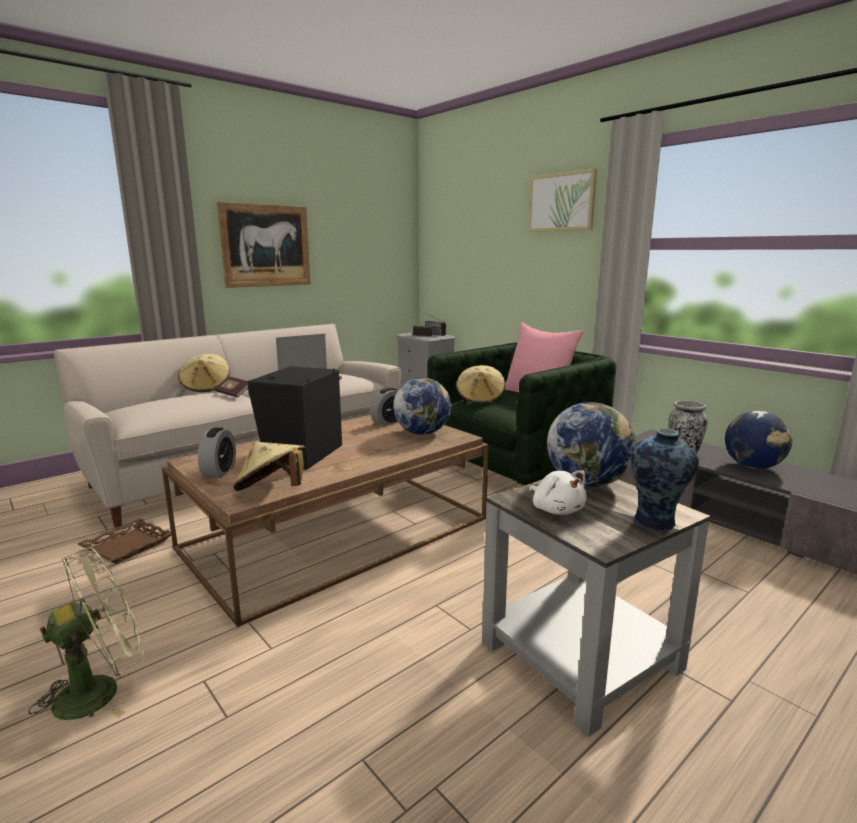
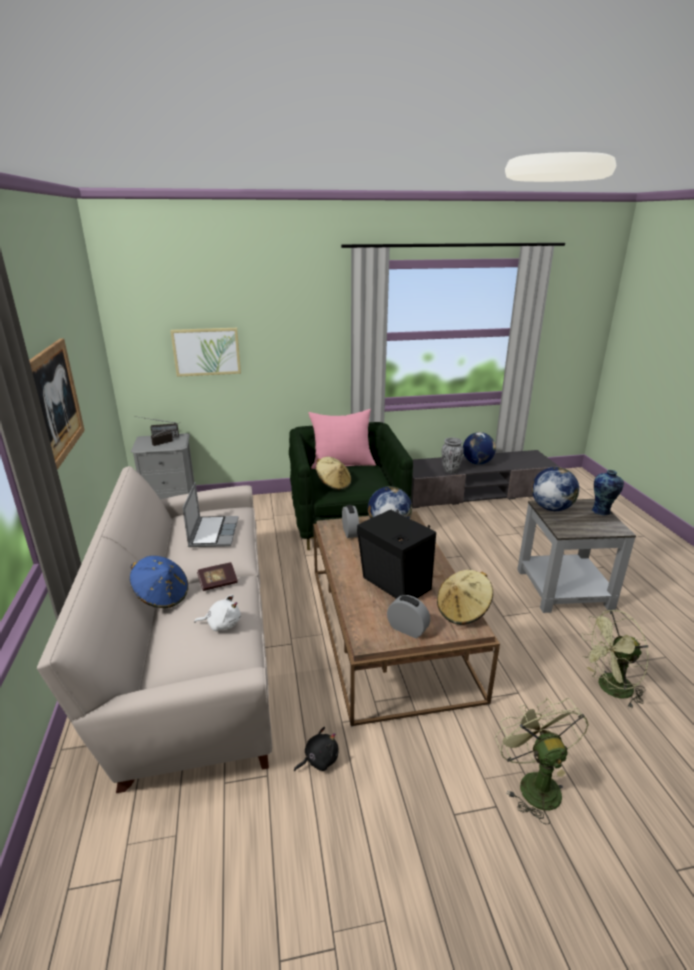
camera: 60 degrees left, 10 degrees up
(127, 545) = (319, 759): brown tray -> black plush toy
(206, 387) = (162, 596): beige hat -> blue hat
(328, 751) = (609, 689): none -> green fan
(556, 509) = (581, 526): white plush toy -> white plush toy (222, 624)
(561, 202) = (299, 305): picture -> picture (206, 351)

